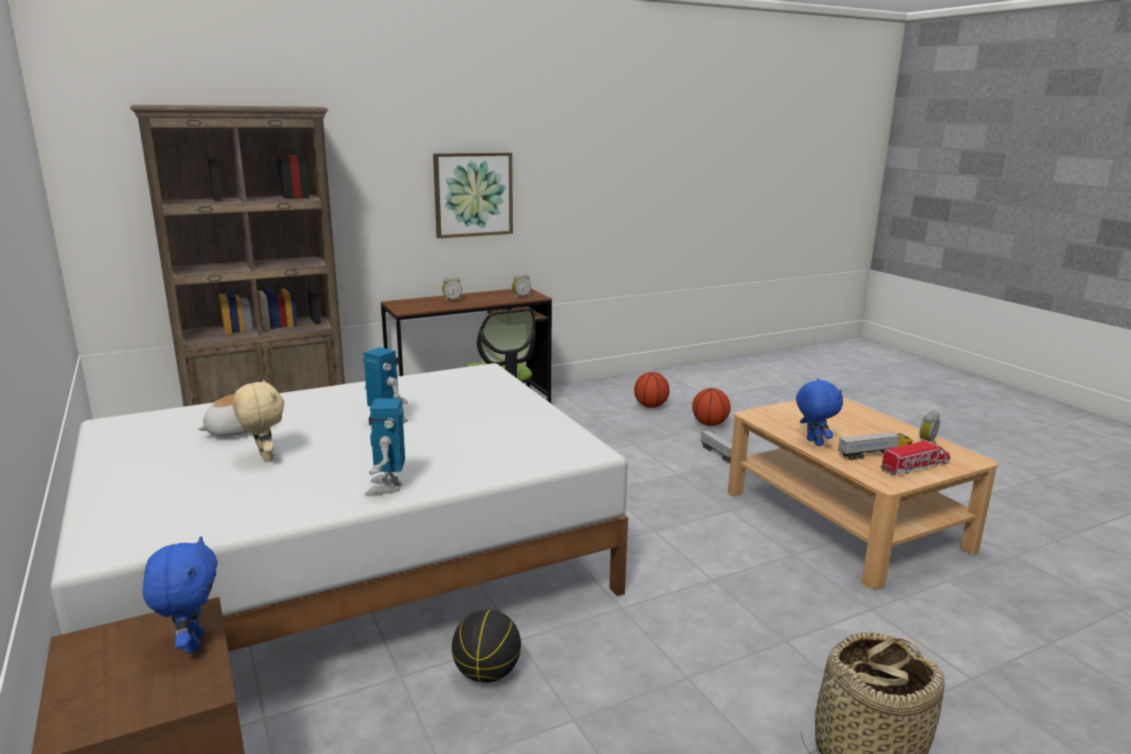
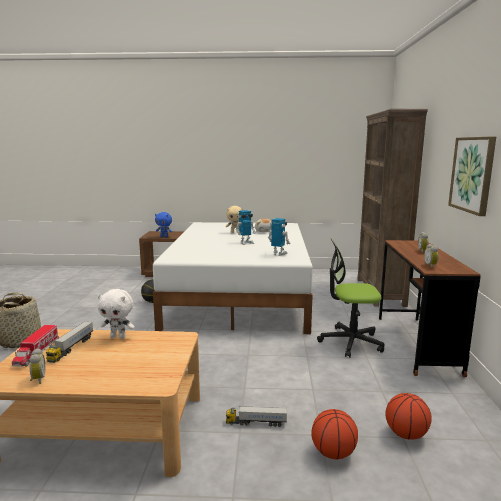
camera: 120 degrees right, 5 degrees down
(386, 487) = (189, 239): toy robot -> toy robot (278, 254)
(813, 442) = (118, 337): blue plush toy -> white plush toy

